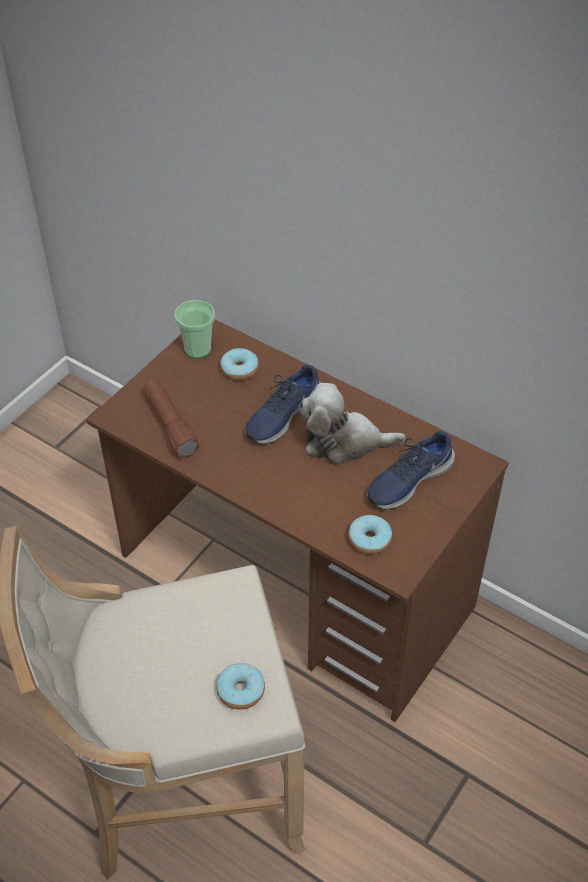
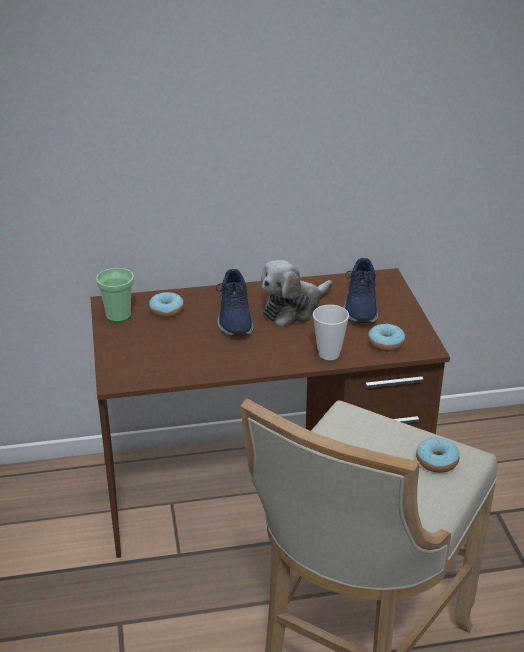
camera: 45 degrees left, 15 degrees down
(170, 425) = (166, 363): brown flashlight -> none
(305, 513) = (329, 354): none -> cup

